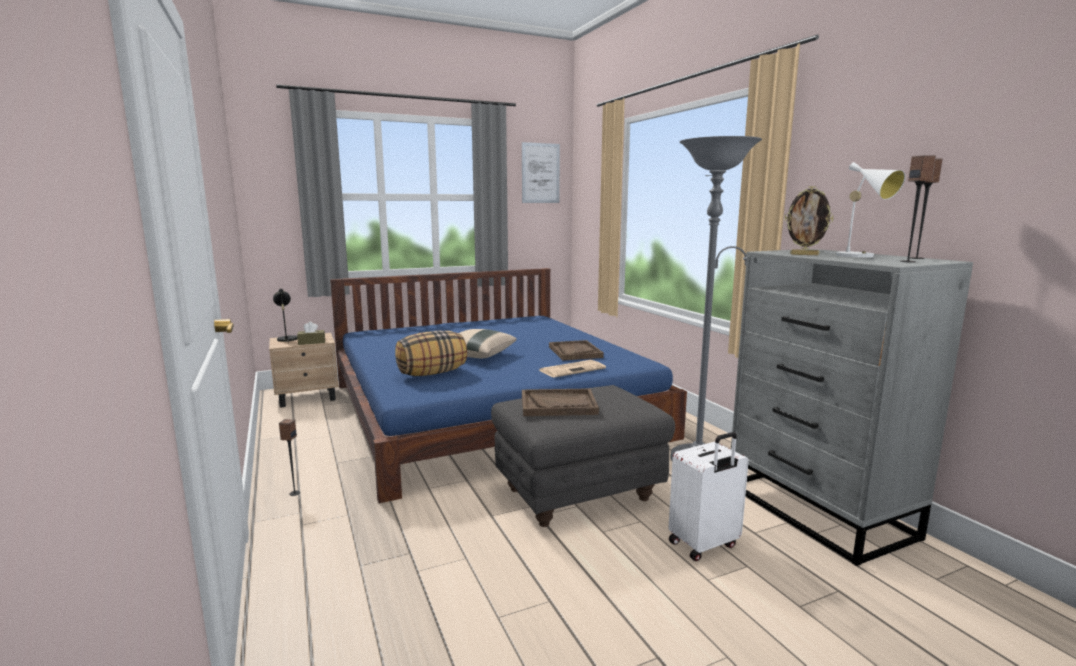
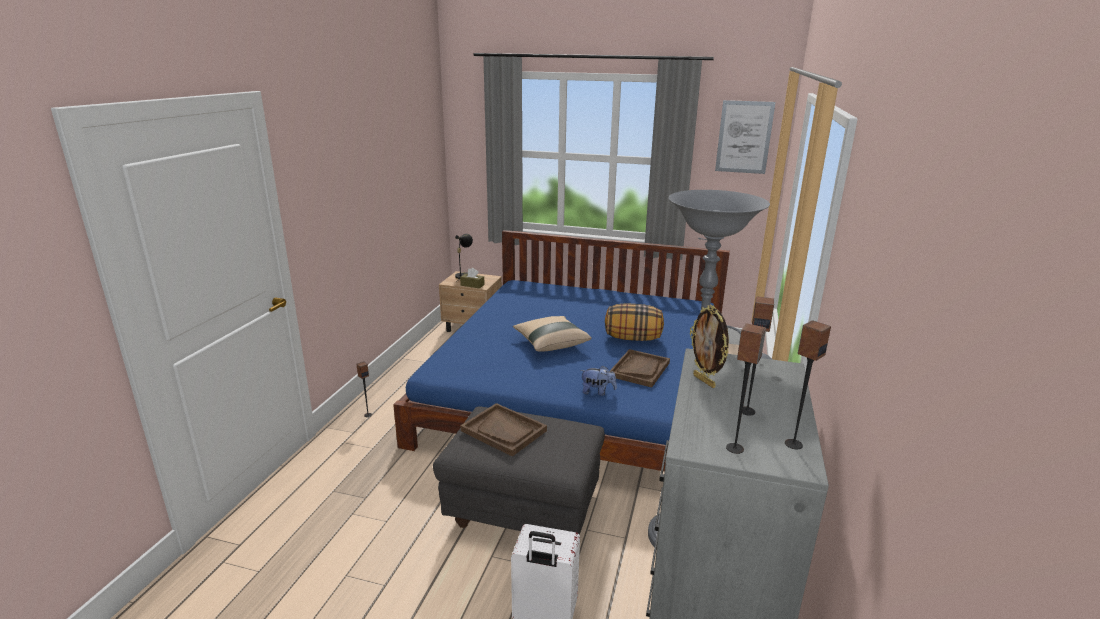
camera: 40 degrees right, 10 degrees up
(432, 373) = (484, 354): pillow -> pillow (633, 338)
(572, 369) = (597, 392): newspaper -> plush toy
(860, 256) = (747, 411): white table lamp -> speaker

